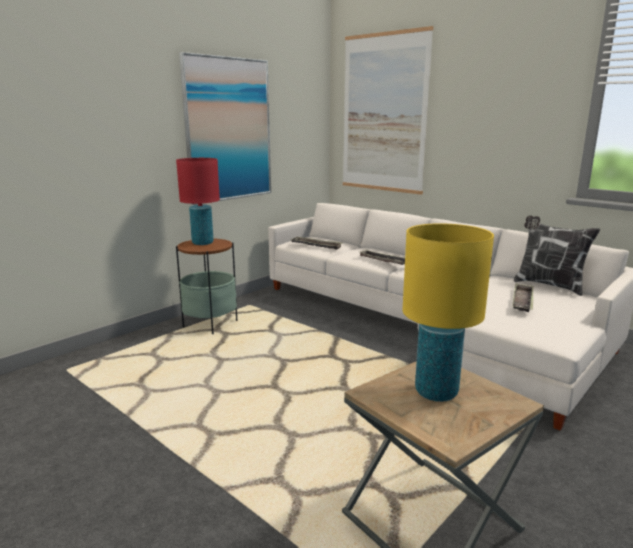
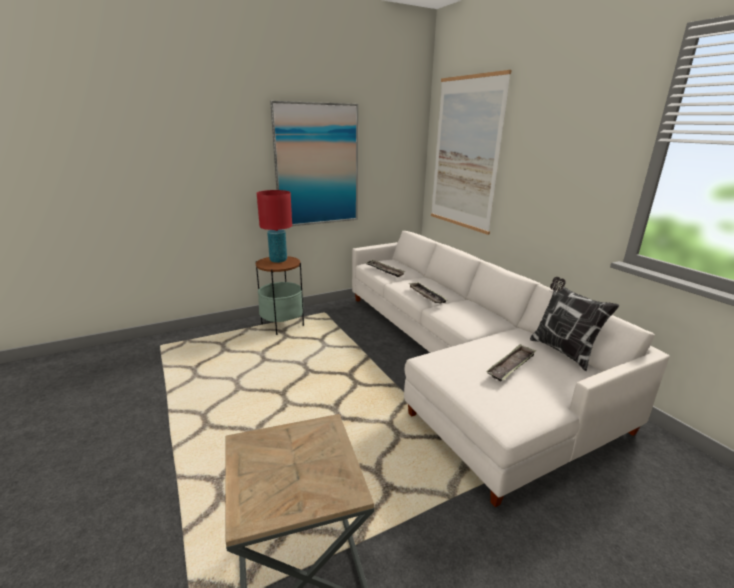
camera: 20 degrees right, 5 degrees up
(435, 392) = (294, 458): yellow table lamp -> none

